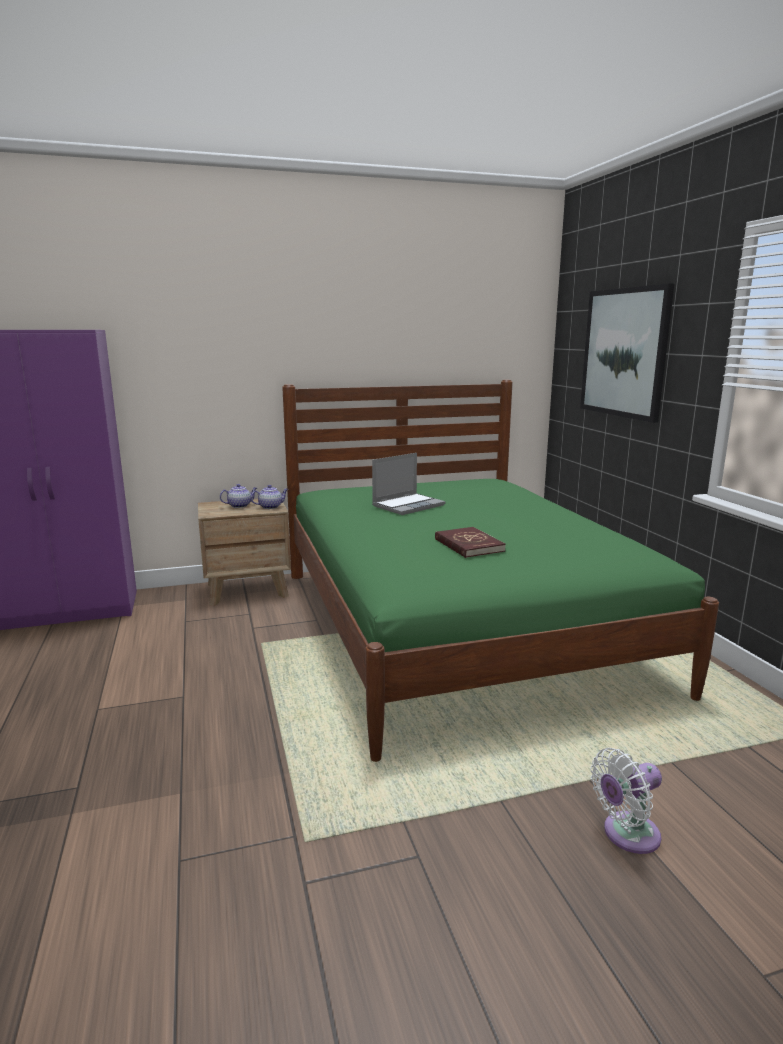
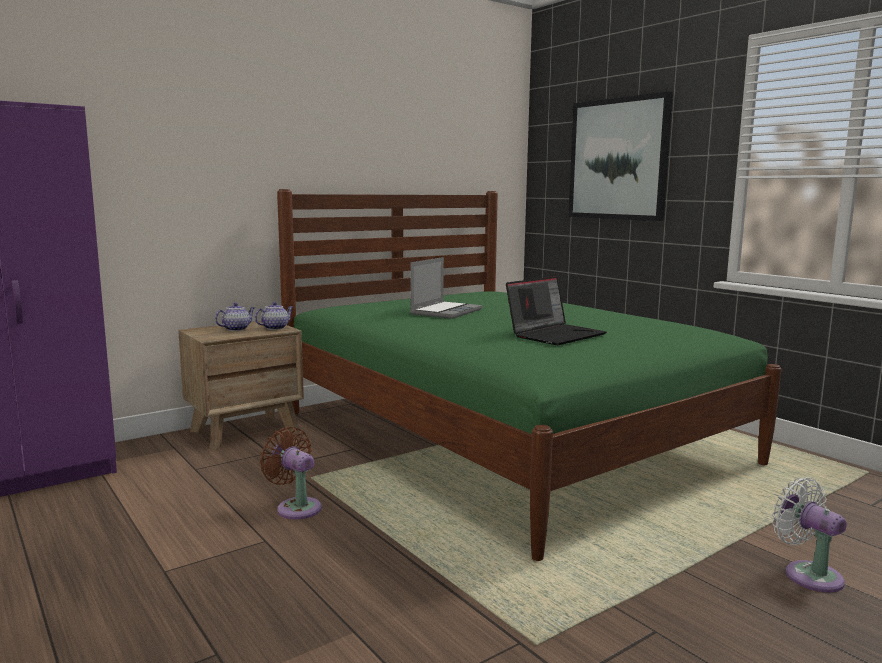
camera: 20 degrees left, 5 degrees down
(228, 669) = (296, 507): none -> brown fan
(468, 545) = (555, 335): red book -> laptop
(626, 835) = (808, 574): white fan -> white fan turned 105 degrees clockwise

